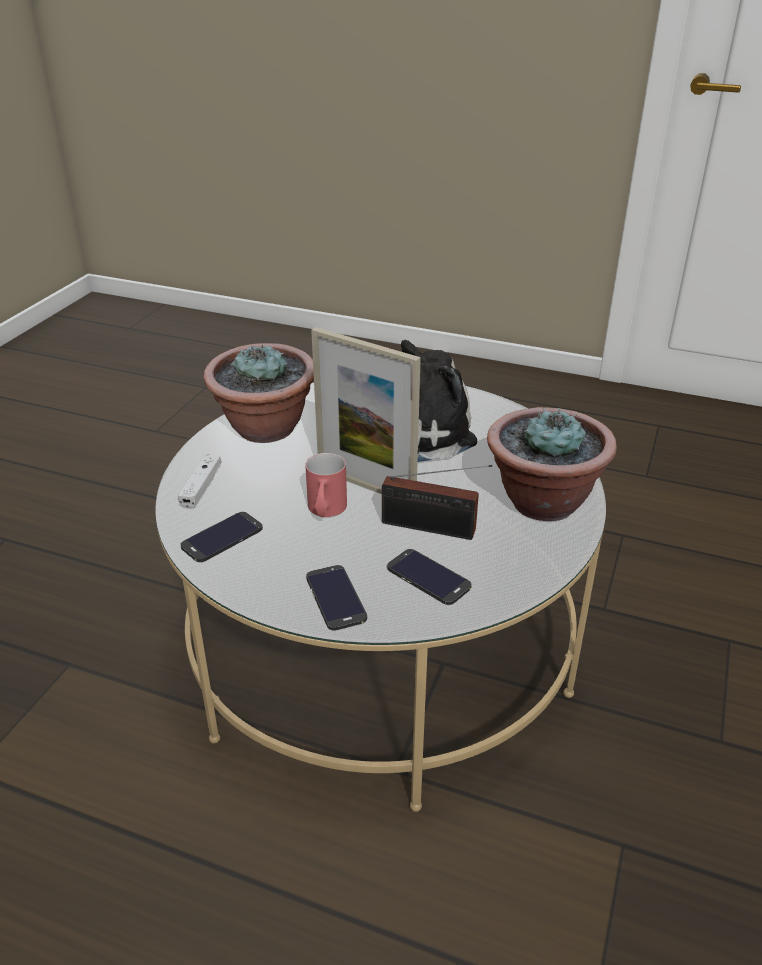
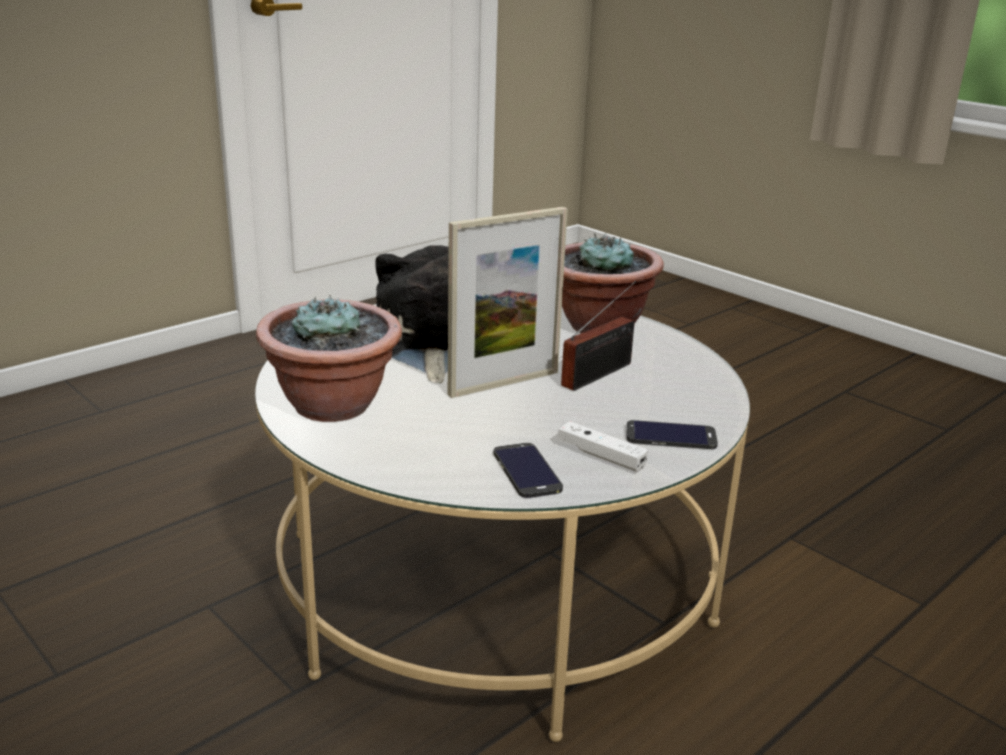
camera: 65 degrees left, 10 degrees down
(201, 487) = (415, 464): white game controller -> white game controller (601, 455)
(326, 512) = (531, 410): red mug -> none
(428, 577) = (669, 392): phone -> none

